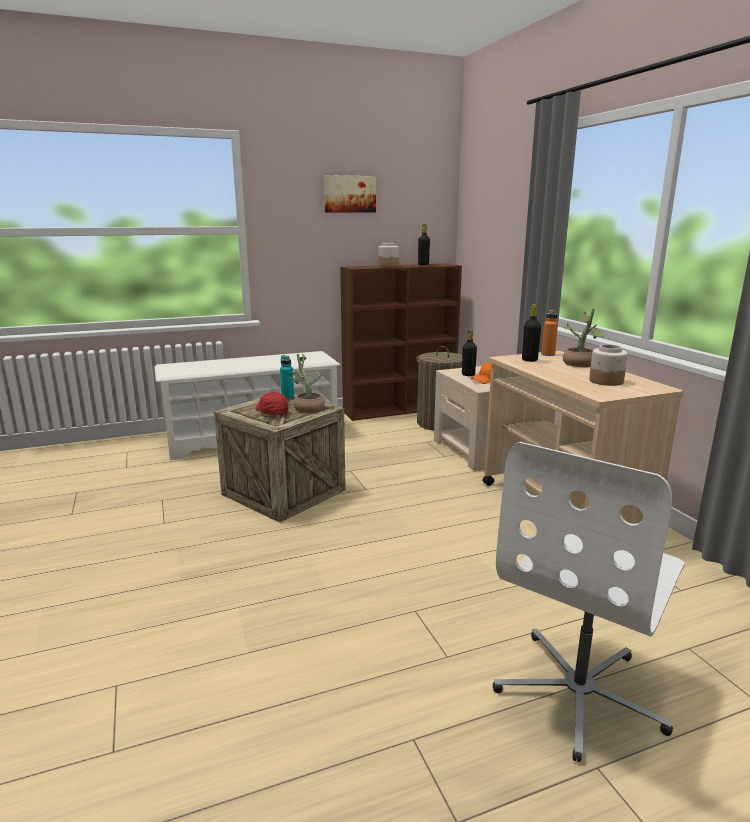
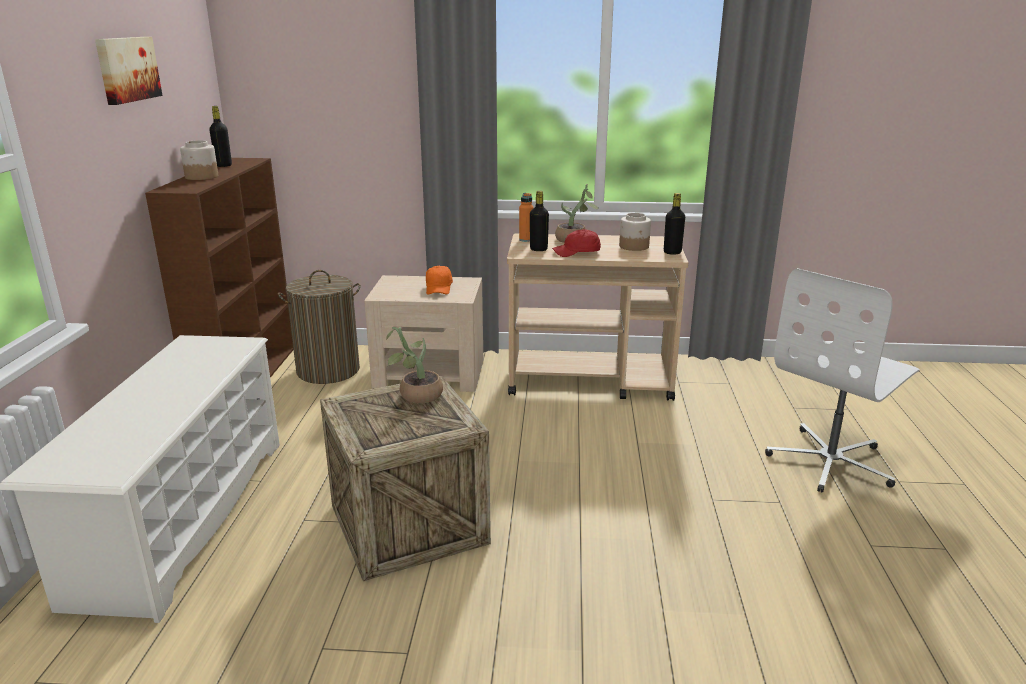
camera: 65 degrees left, 5 degrees up
(271, 412) = (407, 421): red cap -> red cap (577, 253)
(287, 398) = (356, 400): turquoise bottle -> none
(468, 375) = (406, 292): black bottle -> black bottle (672, 252)
(580, 693) = (831, 462): white office chair -> white office chair turned 75 degrees clockwise

